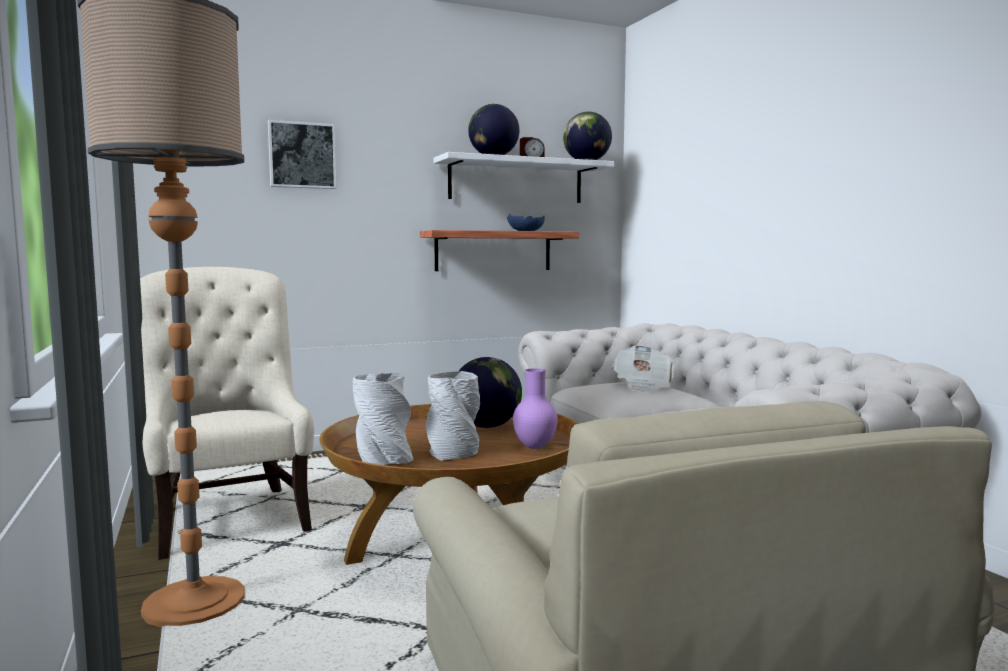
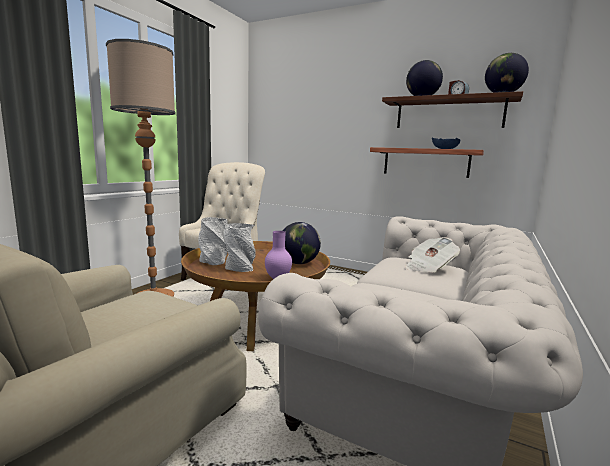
camera: 50 degrees right, 5 degrees up
(302, 155) = (318, 107): picture -> none
(516, 181) = (449, 113): white shelf -> brown shelf

